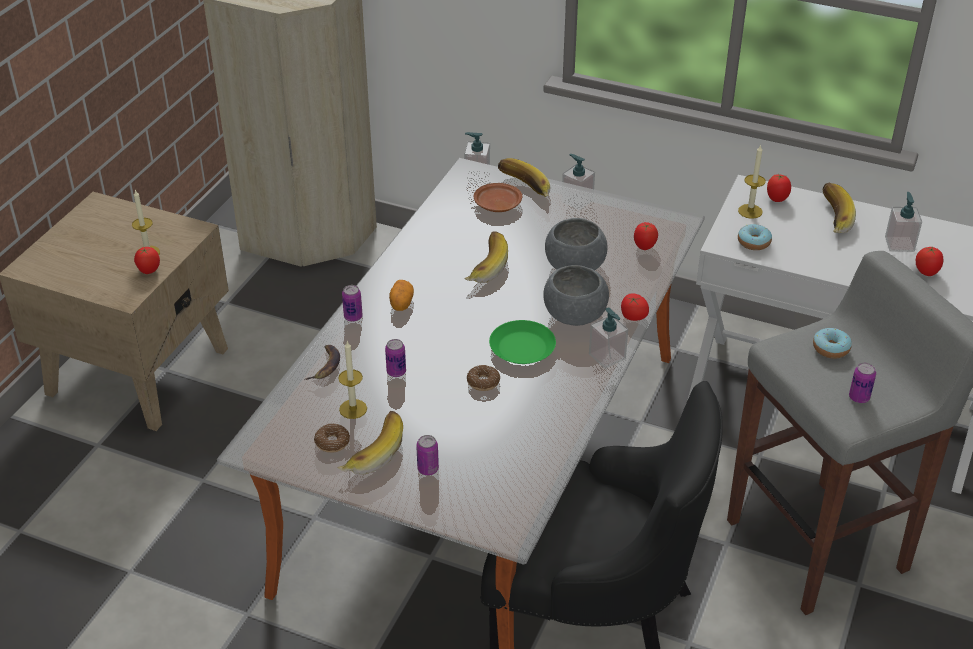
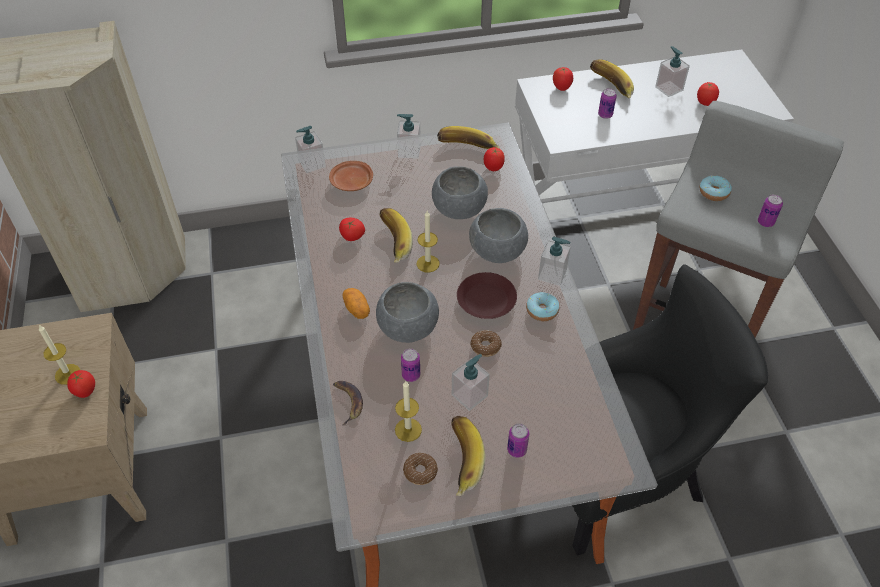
camera: 35 degrees left, 10 degrees up
(353, 317) = (329, 343): can -> can (605, 115)
(430, 336) = (407, 327): none -> grey bowl
(430, 410) = (469, 395): none -> soap dispenser
(521, 348) = (486, 300): green plate -> brown plate
(523, 188) = (358, 159): banana -> banana (467, 149)
(633, 317) = (539, 231): tomato -> tomato (352, 236)
(750, 211) = (553, 106): candle -> candle (428, 263)
(753, 242) = (579, 130): donut -> donut (542, 311)

